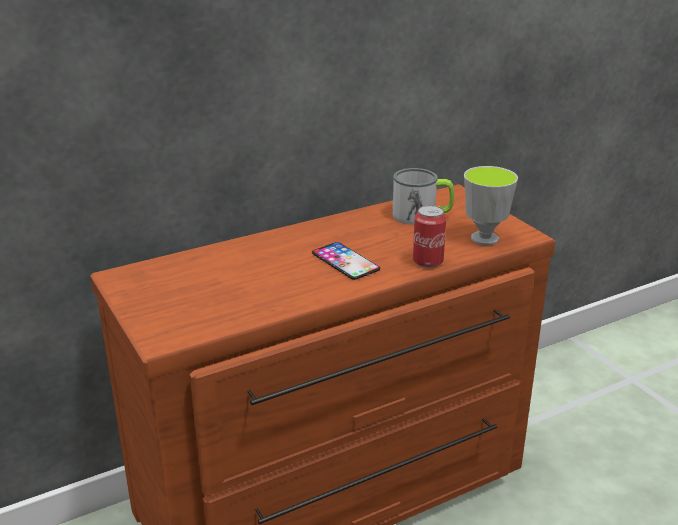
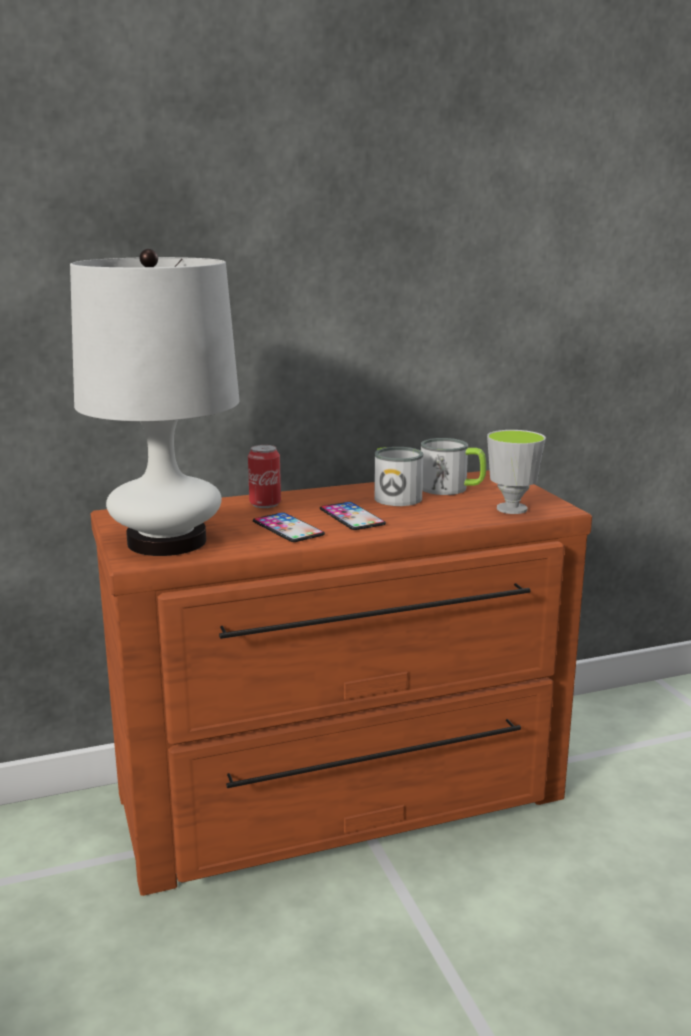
camera: 10 degrees right, 10 degrees down
(183, 312) = (167, 542): none -> white table lamp
(291, 282) = (287, 528): none -> phone
(372, 229) = (393, 496): none -> mug
(427, 262) = (440, 522): can -> can (265, 504)

